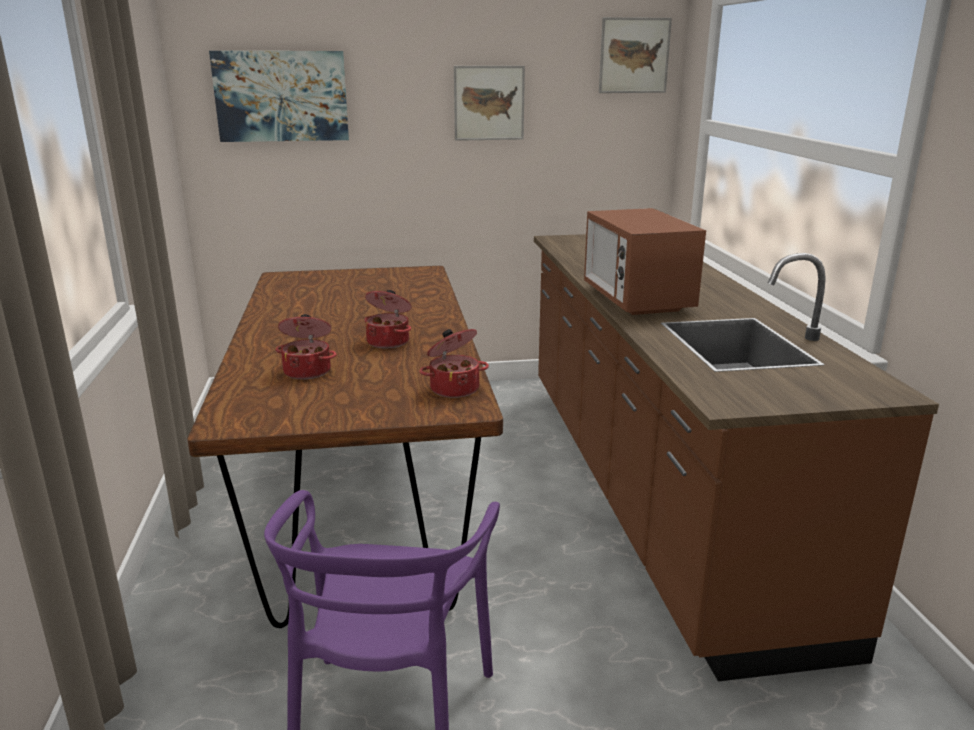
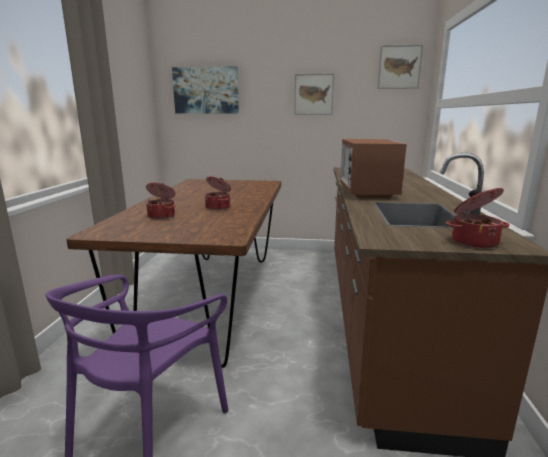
camera: 15 degrees right, 5 degrees down
(454, 388) = (231, 229): cooking pot -> cooking pot (473, 242)

